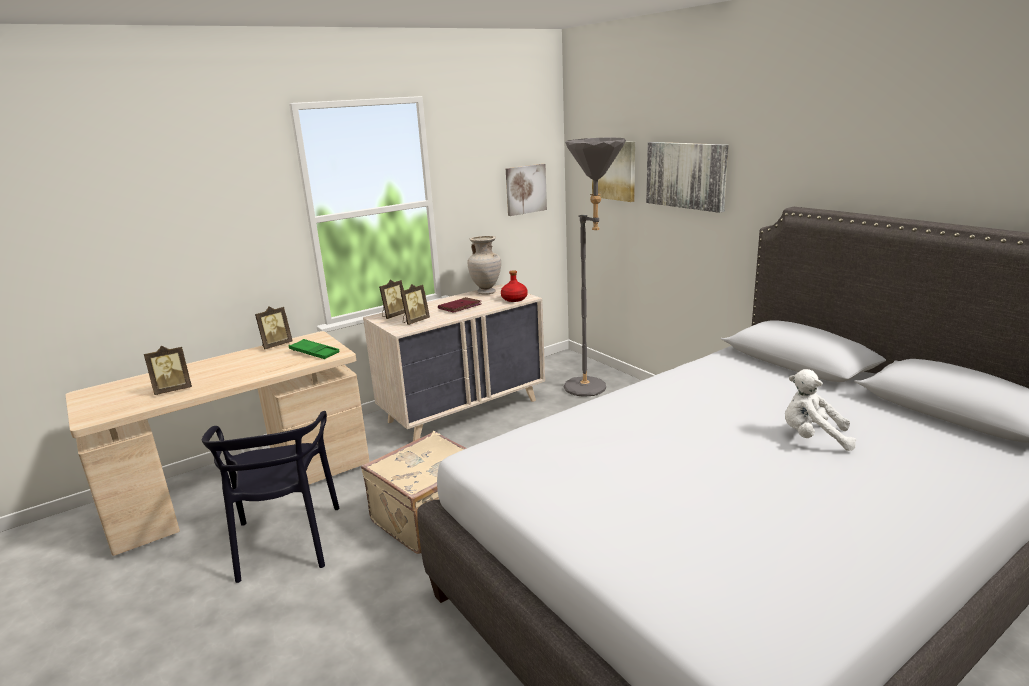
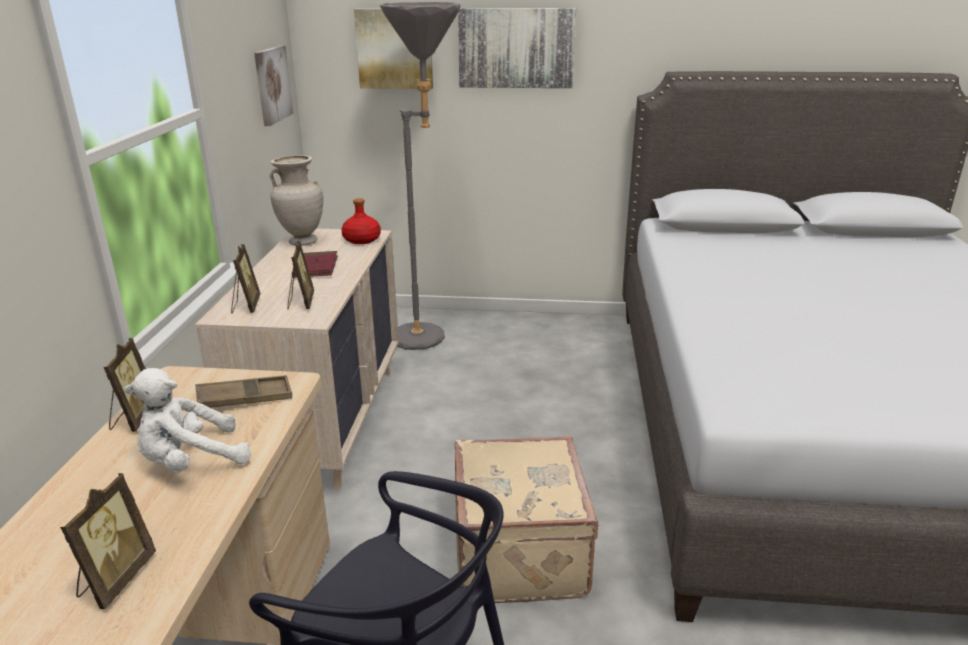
camera: 50 degrees left, 5 degrees up
(314, 353) = (245, 398): green tray -> brown tray
(812, 438) = (865, 276): white plush toy -> white plush toy (191, 462)

